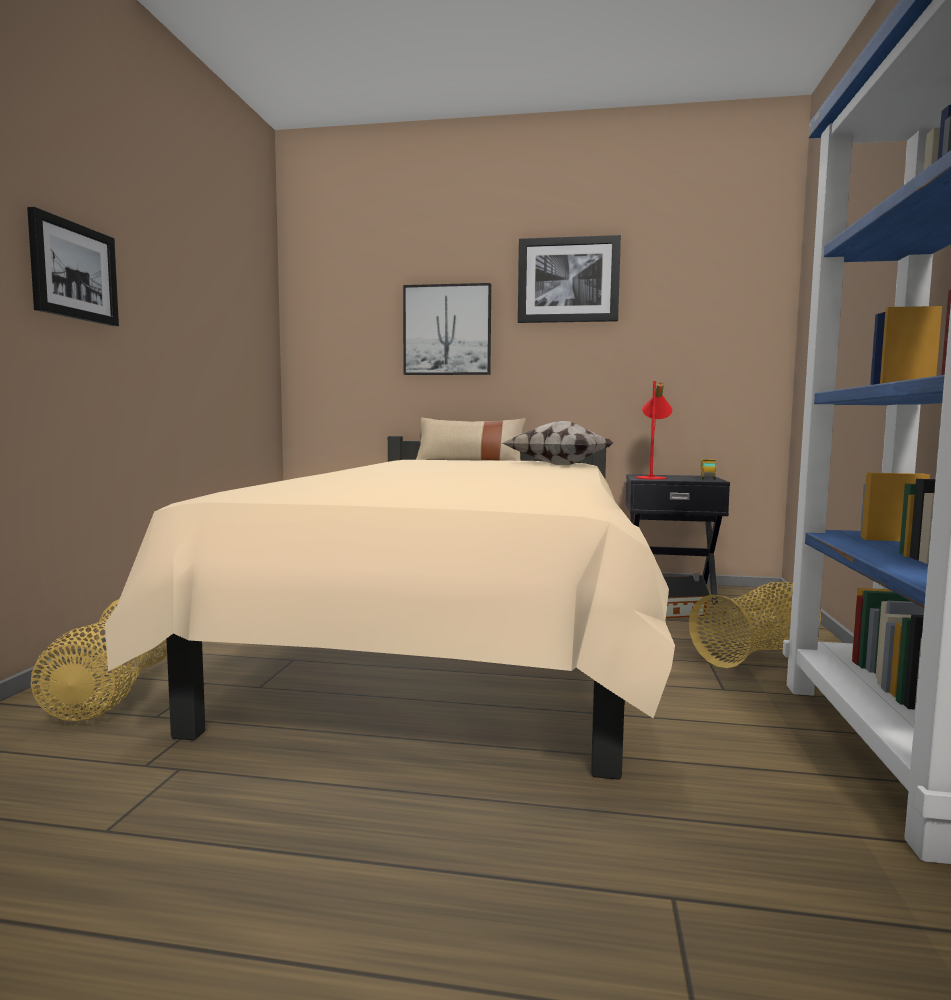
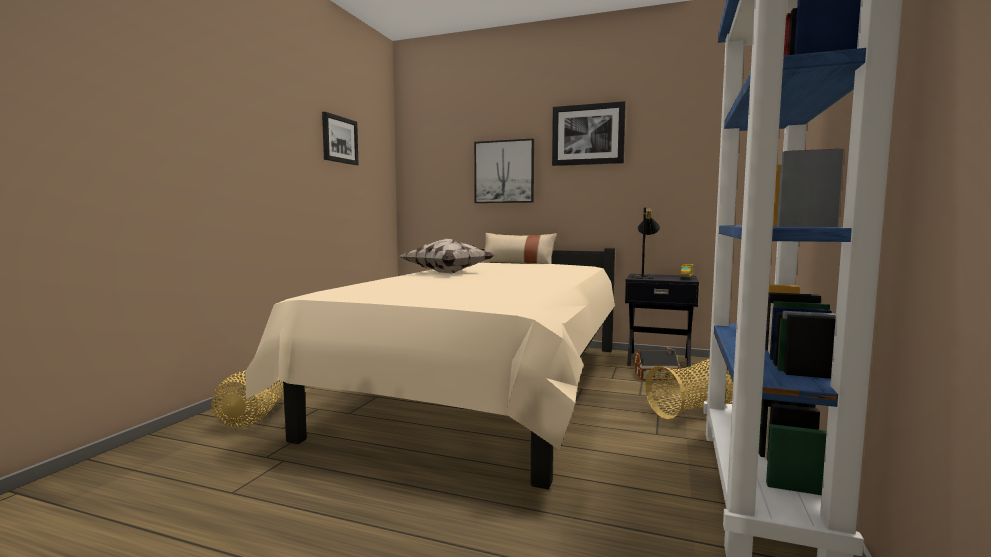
camera: 10 degrees right, 0 degrees up
(73, 271) = (248, 151): picture -> picture (339, 140)
(558, 464) = (570, 268): pillow -> pillow (447, 272)
(652, 477) = (644, 277): red table lamp -> black table lamp

